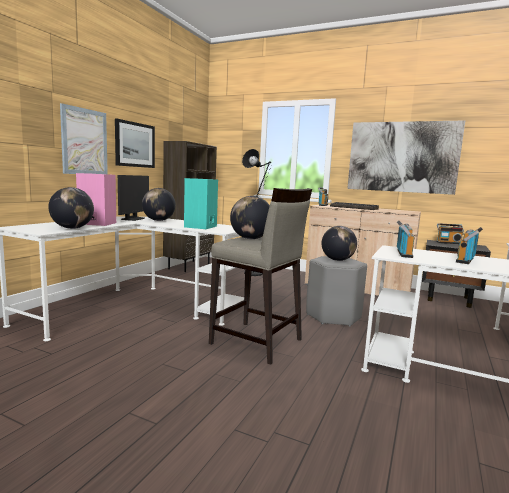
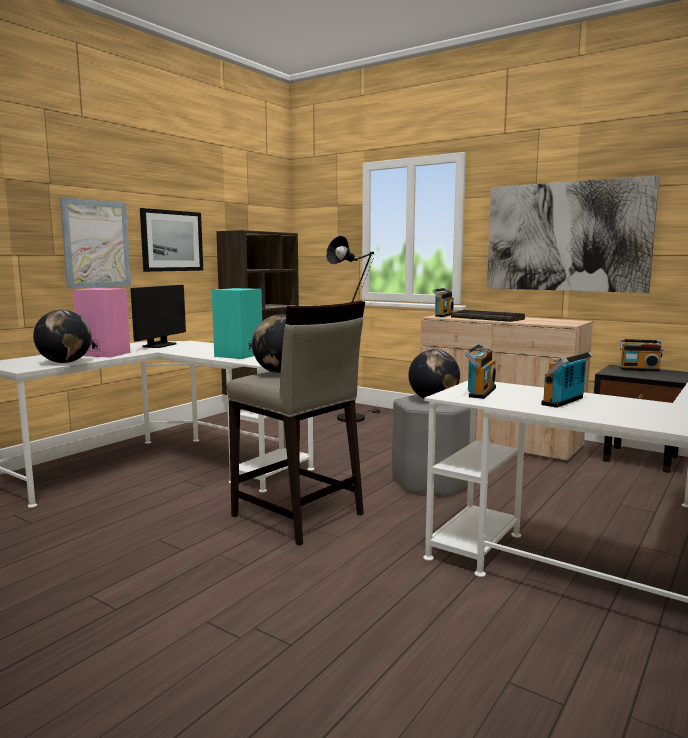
camera: 10 degrees right, 0 degrees up
(158, 220) = (192, 347): globe -> none

